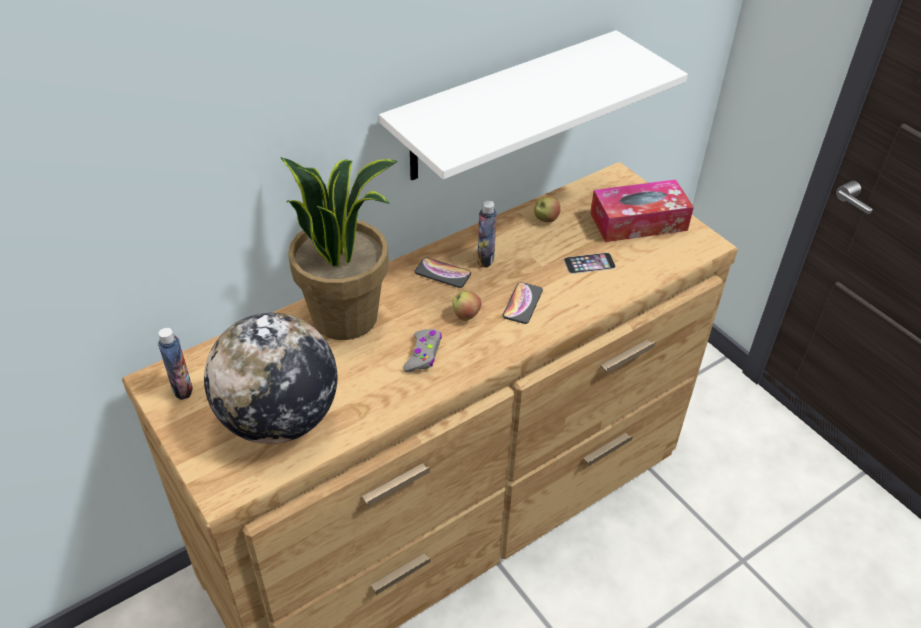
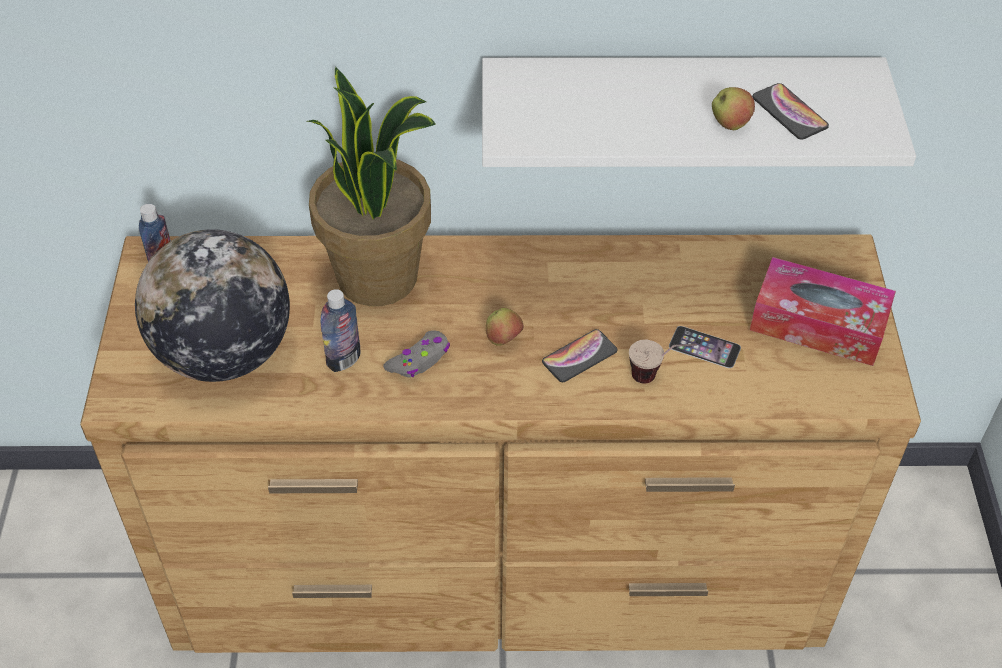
camera: 35 degrees right, 5 degrees up
(442, 273) = (522, 277): phone -> phone (789, 112)
(485, 259) = (586, 283): bottle -> bottle (344, 360)
(545, 219) = (702, 267): apple -> apple (730, 124)
(579, 293) = (657, 377): none -> cup

